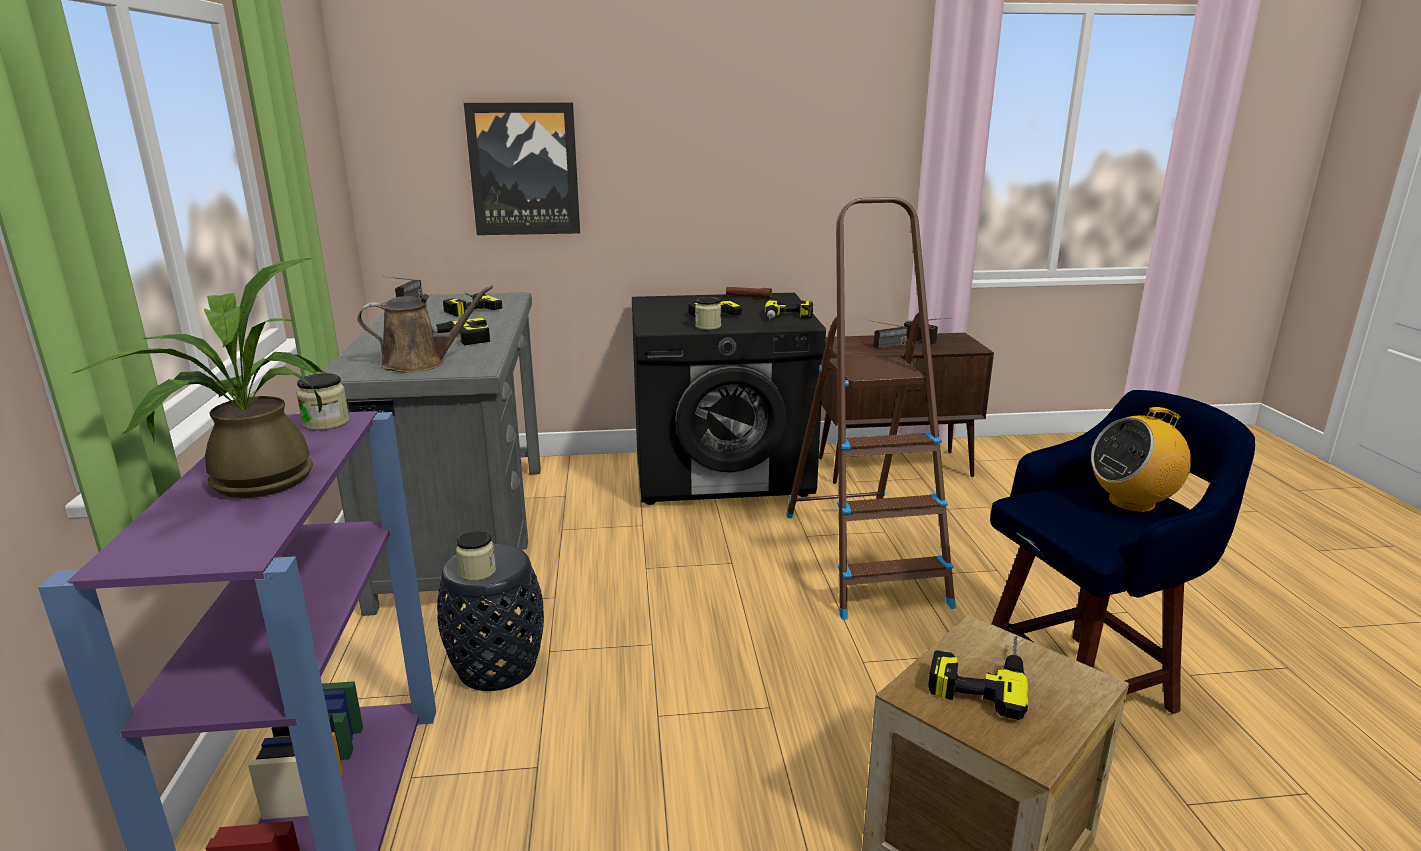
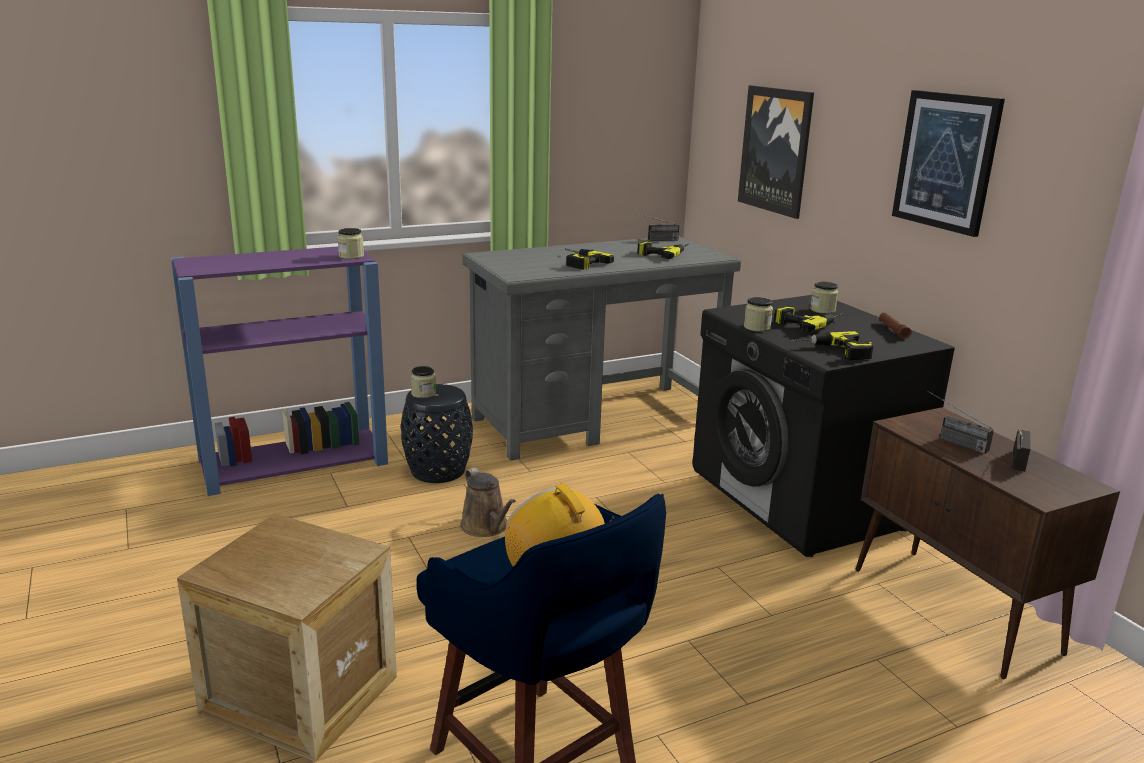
camera: 70 degrees right, 0 degrees up
(248, 483) = (267, 259): potted plant -> none
(420, 363) = (518, 264): brown watering can -> brown watering can (486, 527)
(680, 303) = (822, 310): none -> jar
(750, 147) = (946, 161): none -> picture
(863, 557) = (701, 605): brown step ladder -> none
(979, 675) = (302, 551): power drill -> none

